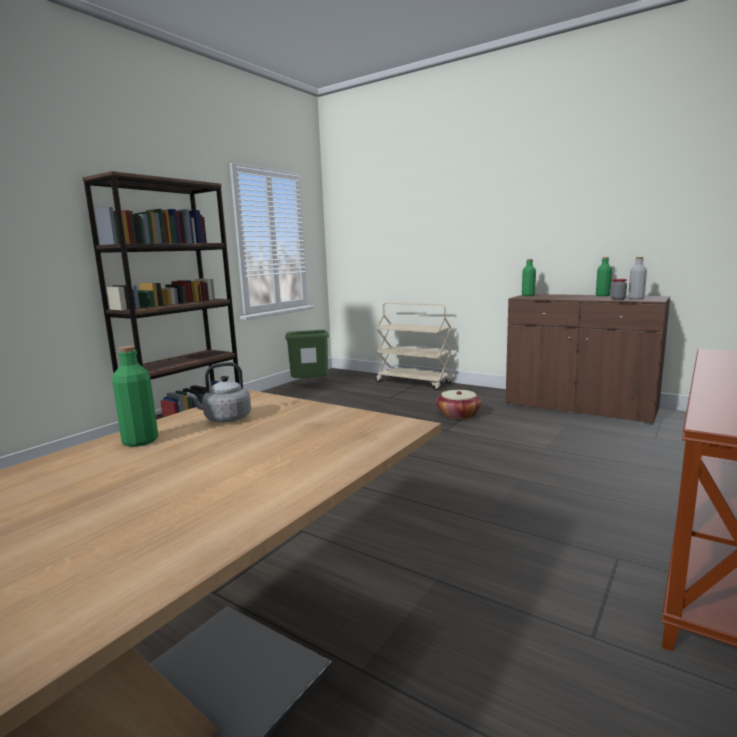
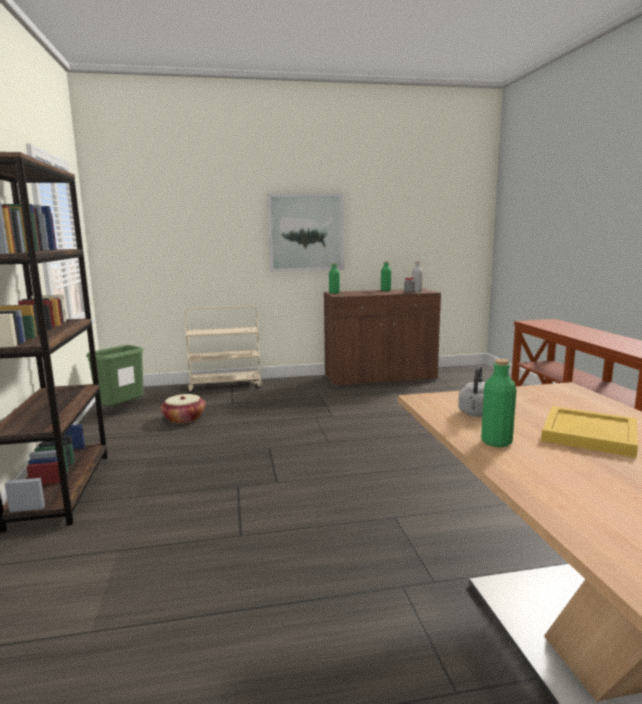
camera: 45 degrees left, 0 degrees up
(212, 466) = (587, 434): none -> yellow tray
(458, 415) = (317, 402): basket -> basket (184, 419)
(510, 224) = (306, 232): none -> picture

